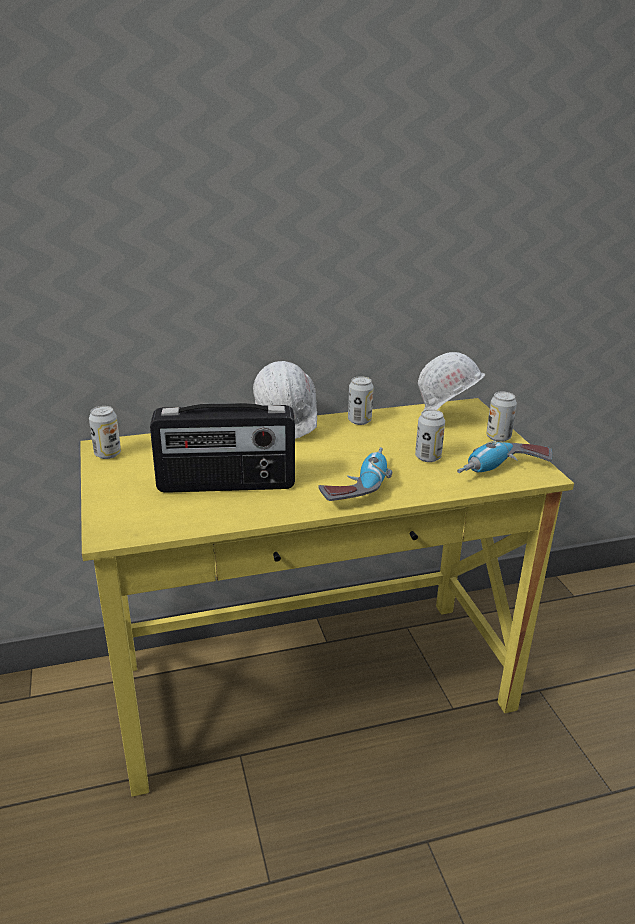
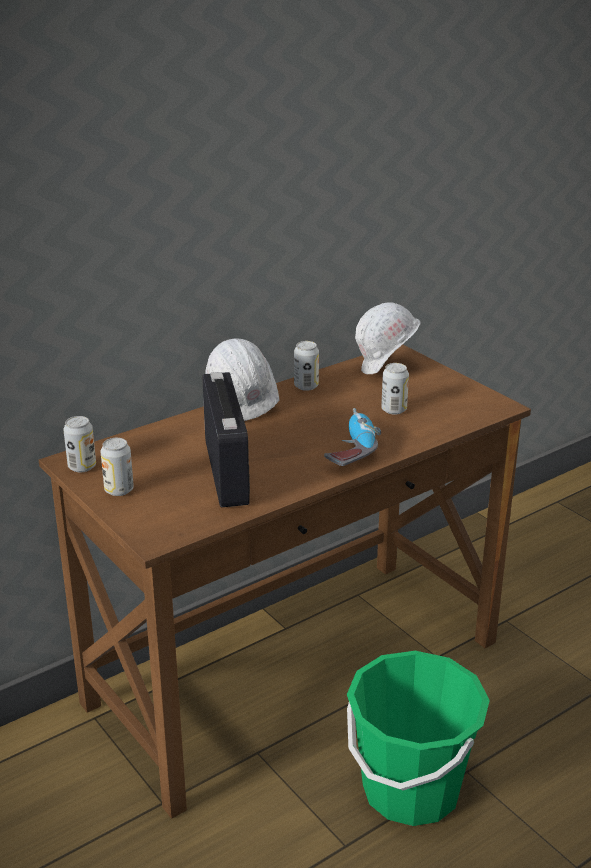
camera: 20 degrees left, 0 degrees up
(226, 485) = (228, 472): radio -> radio turned 75 degrees counterclockwise
(313, 685) = (294, 672): yellow desk -> brown desk
(361, 842) = (410, 790): none -> green bucket
(498, 437) = (443, 379): can -> can (119, 490)
(502, 472) = (466, 410): power drill -> none

